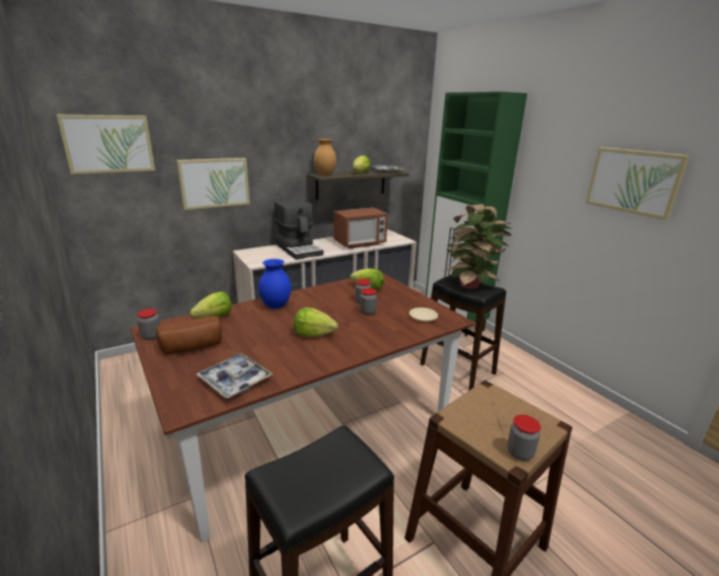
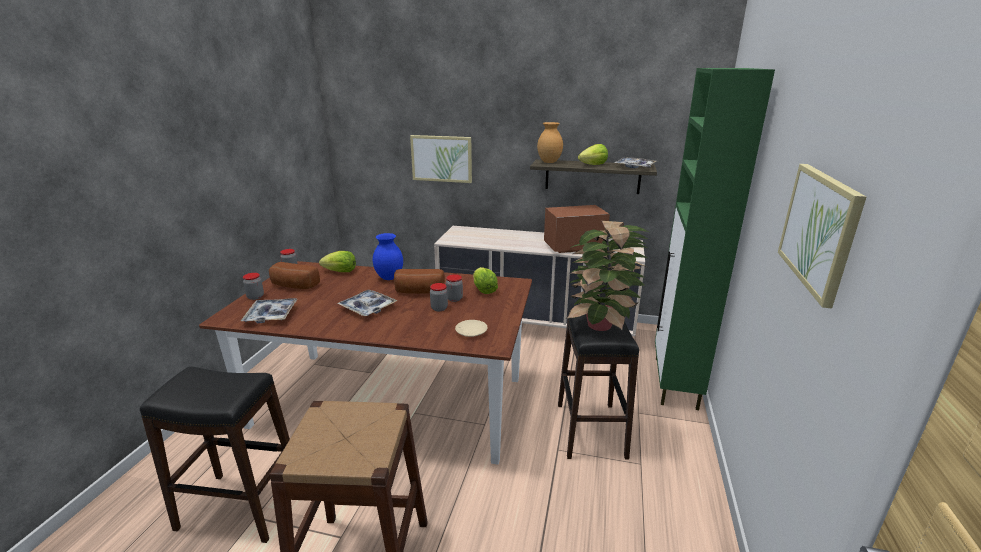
camera: 45 degrees right, 0 degrees up
(109, 144) = (364, 118): picture -> none
(299, 249) = (504, 238): coffee machine -> none
(313, 334) = (368, 307): lettuce -> tray
(326, 307) = (419, 292): none -> bread
(359, 243) = (574, 247): microwave -> microwave turned 150 degrees clockwise
(520, 453) = (306, 460): jar -> jar (255, 297)

